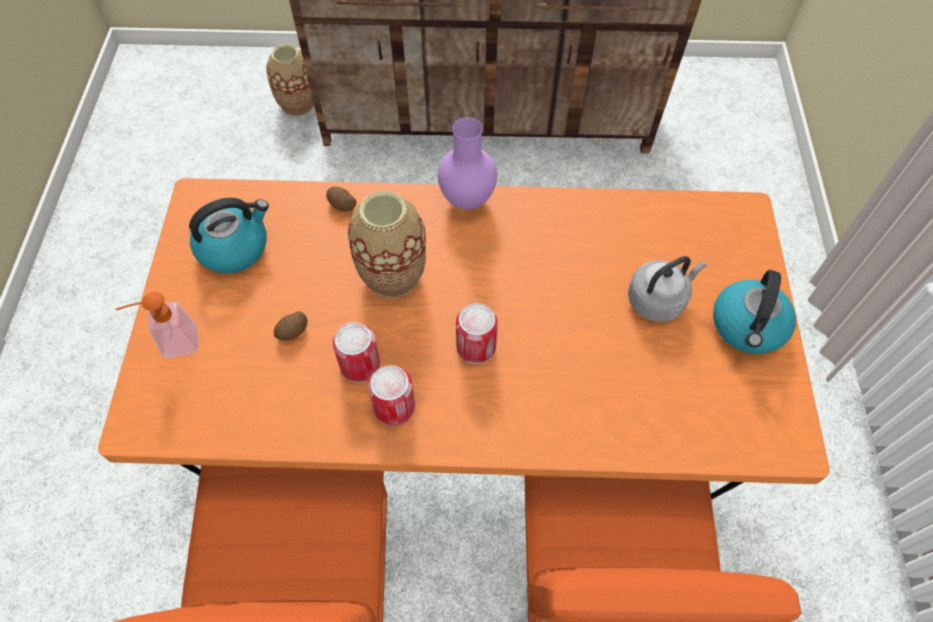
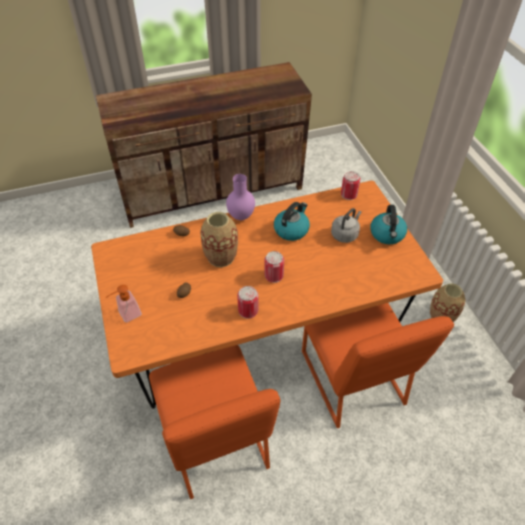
camera: 20 degrees left, 10 degrees down
(234, 247) = (137, 266): kettle -> kettle (291, 229)
(298, 104) = (106, 210): vase -> vase (441, 317)
(360, 365) = (224, 298): can -> can (349, 194)

